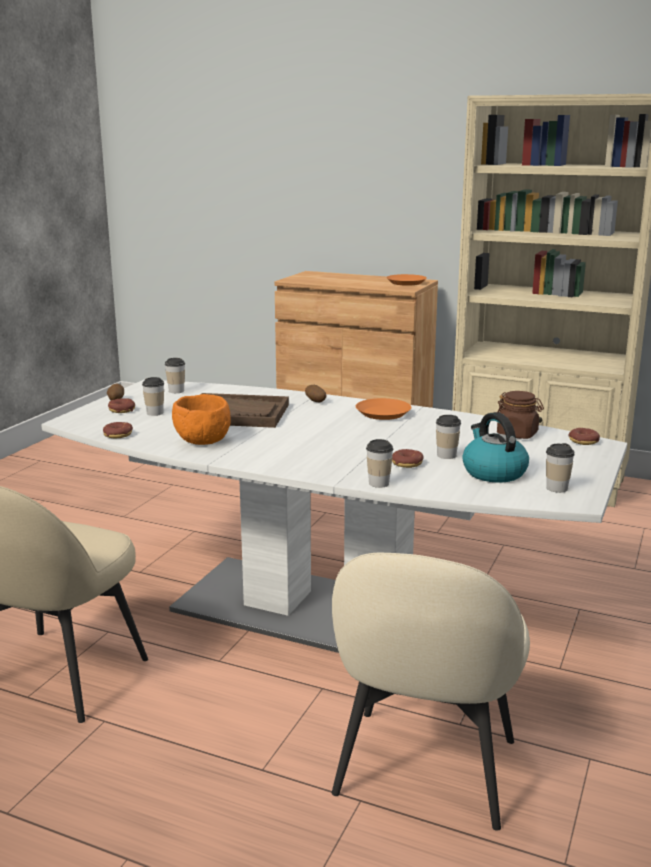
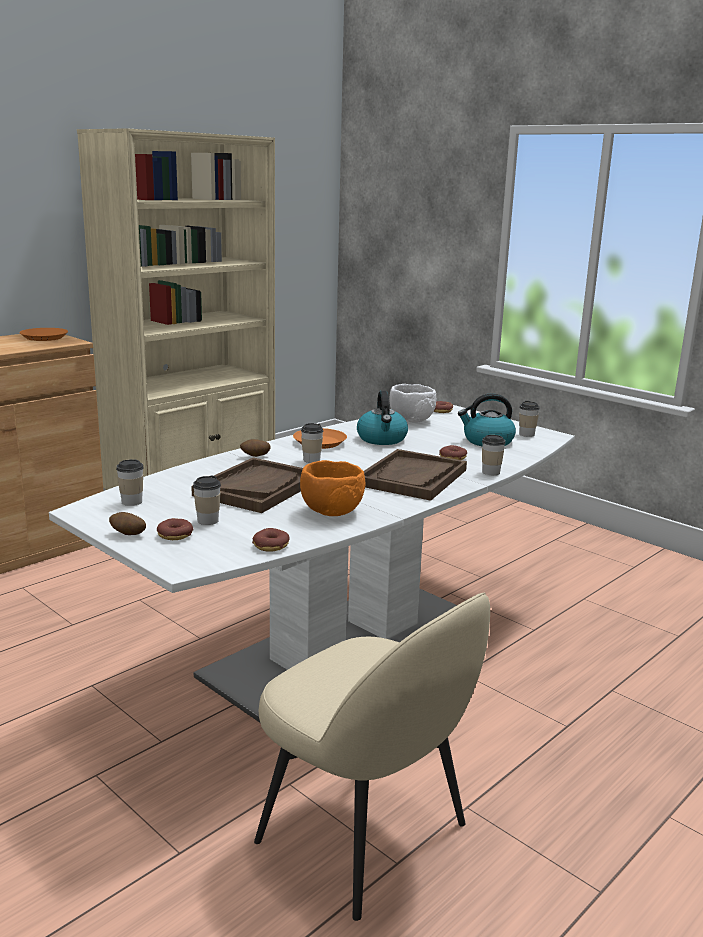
camera: 70 degrees left, 0 degrees up
(321, 455) = (412, 478): none -> brown tray
(424, 771) = (584, 657): beige chair -> none
(429, 431) = (382, 439): none -> kettle
(446, 455) = (442, 445): cup -> cup (311, 460)
(517, 434) = (411, 421): brown jar -> white bowl

